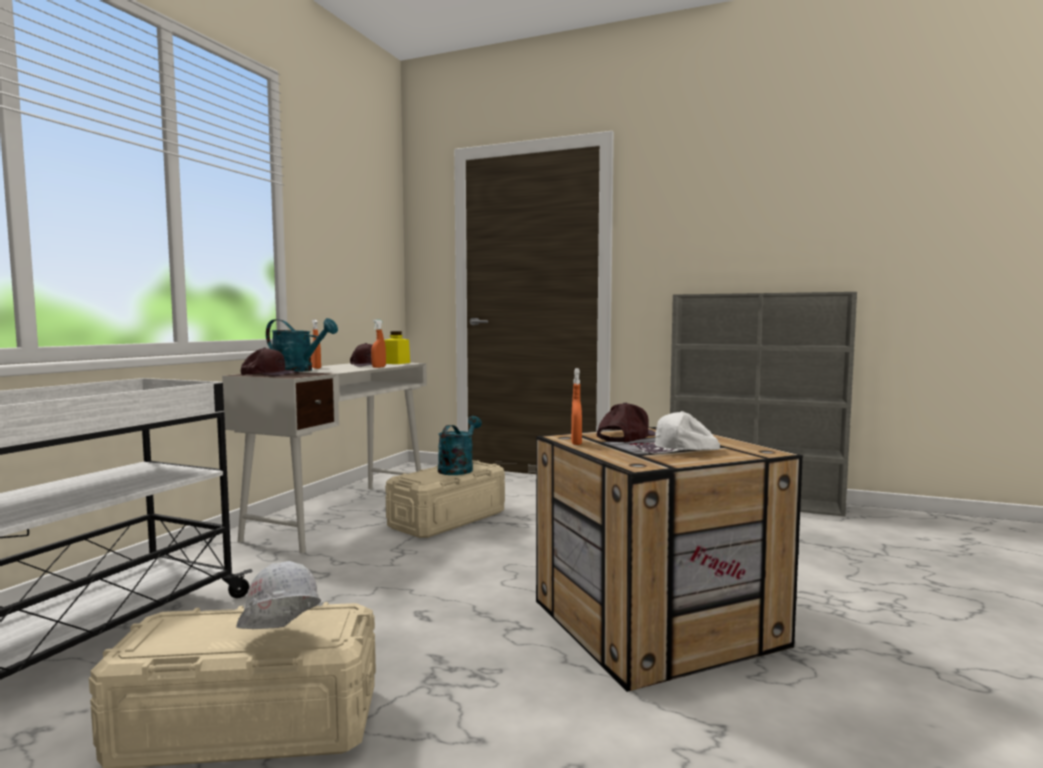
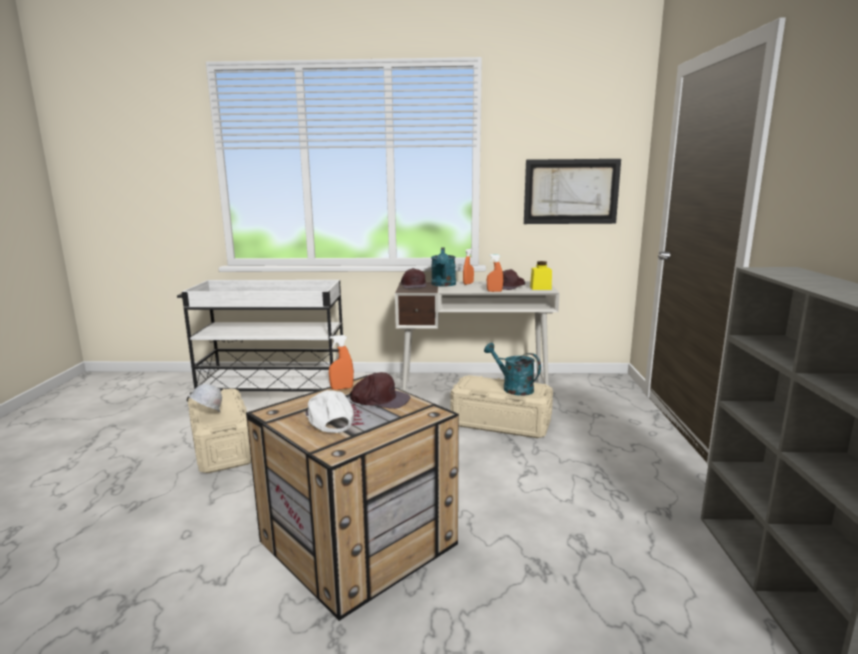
camera: 70 degrees right, 10 degrees up
(359, 260) = (571, 191): none -> picture
(458, 469) = (513, 388): turquoise watering can -> turquoise watering can turned 135 degrees counterclockwise

